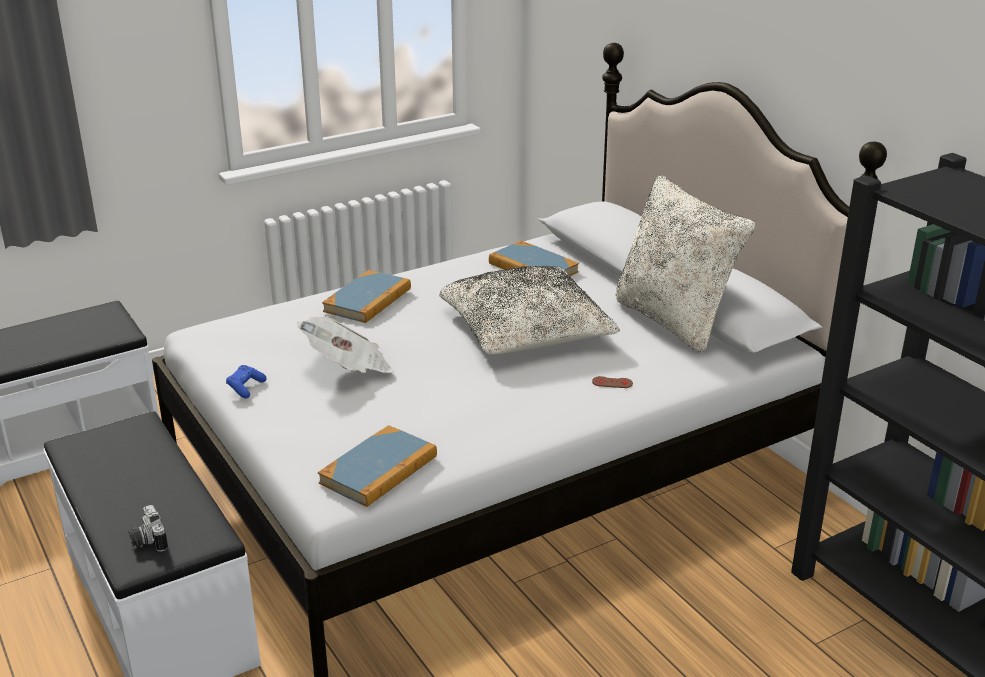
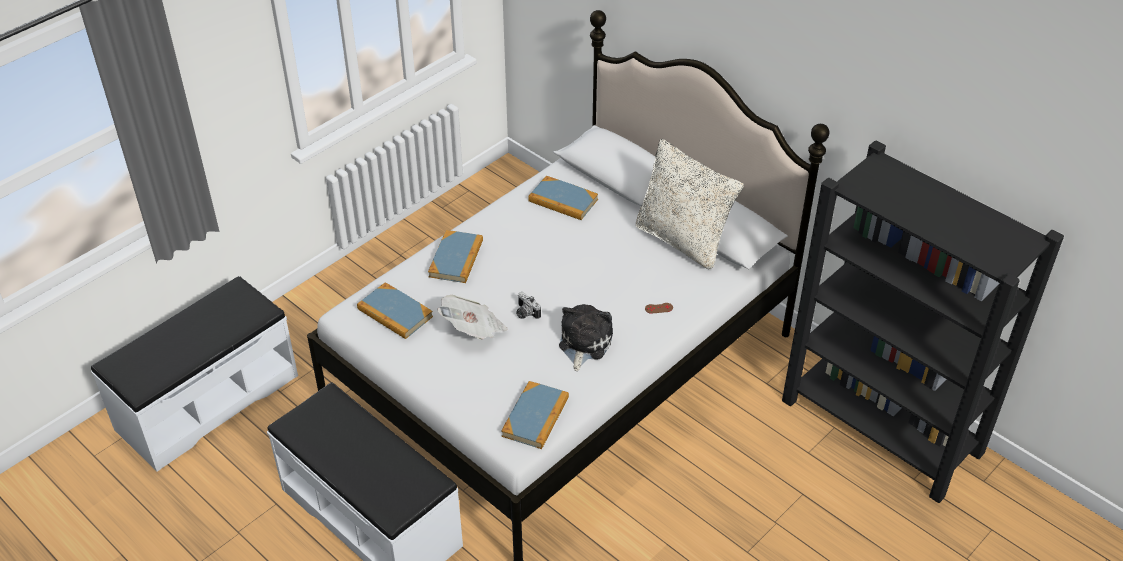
camera: 15 degrees left, 15 degrees up
(147, 540) = (391, 494): camera -> camera (525, 313)
(245, 388) = (409, 362): blue game controller -> none
(258, 338) = (395, 313): none -> book
(489, 403) = (583, 343): none -> plush toy
(526, 330) = (582, 268): beige pillow -> none

